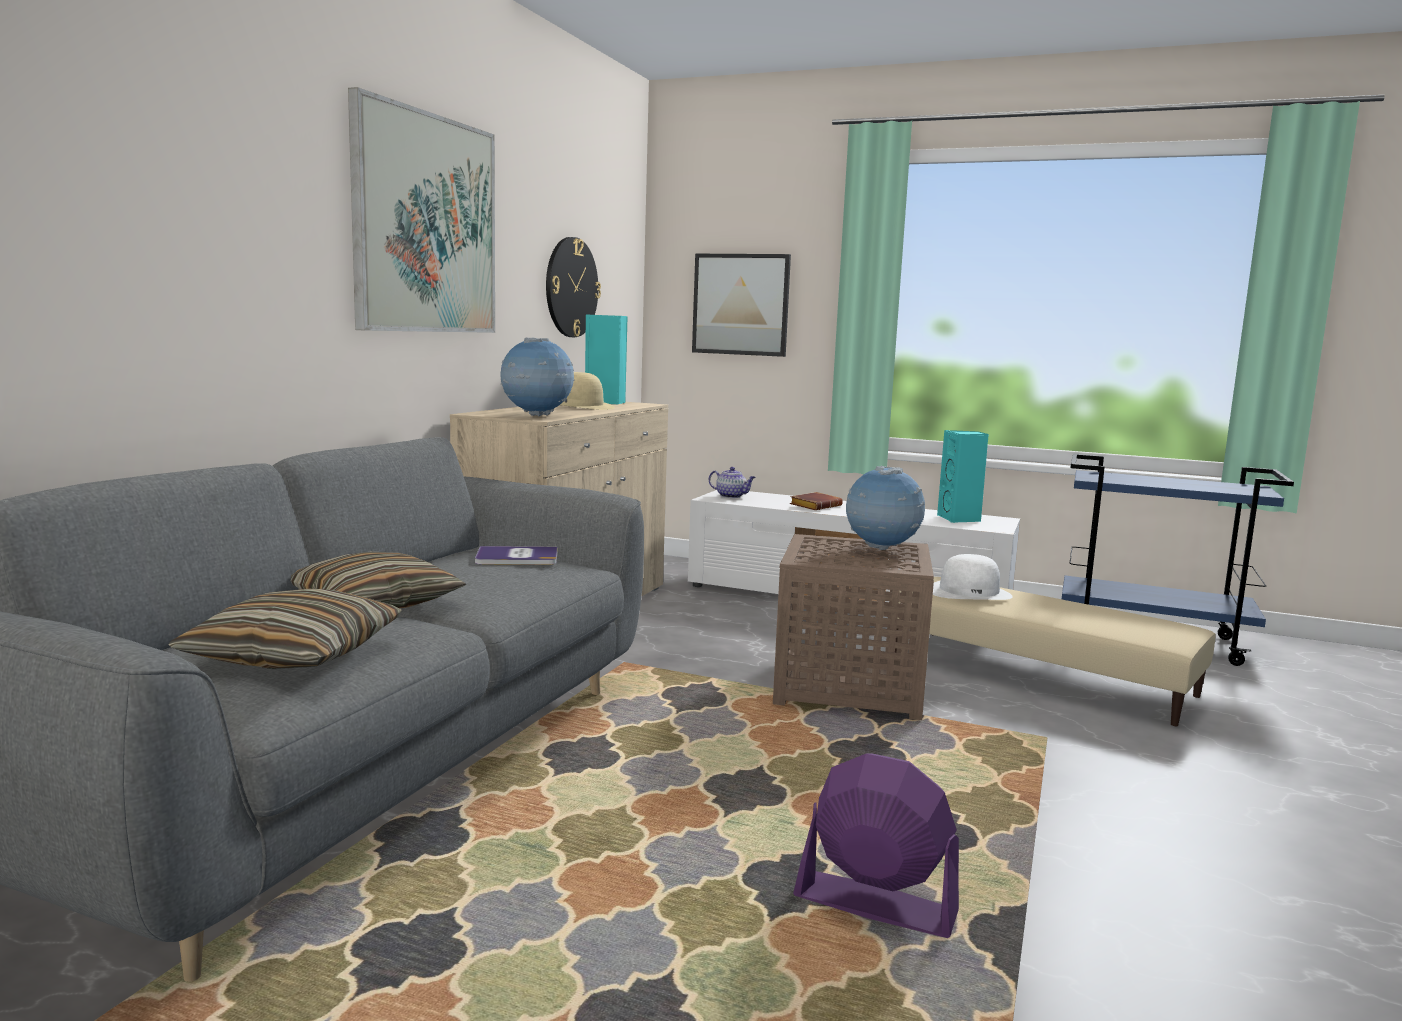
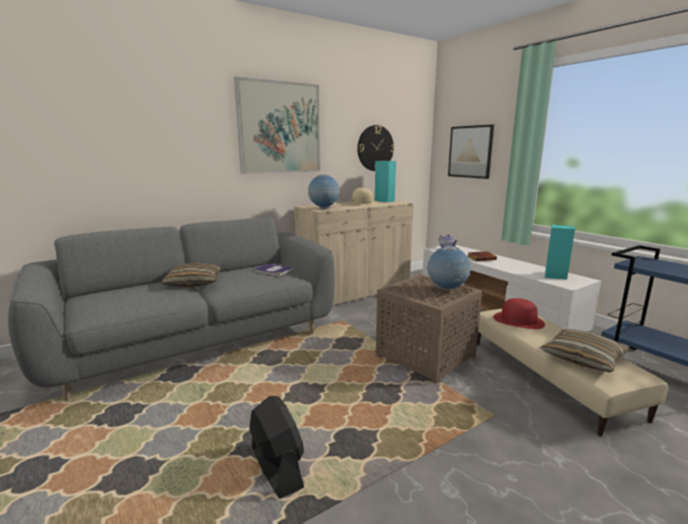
camera: 35 degrees right, 5 degrees up
(294, 654) = (128, 299): pillow -> pillow (582, 358)
(874, 905) = (276, 467): purple fan -> black fan
(969, 592) = (518, 320): white hat -> red hat

